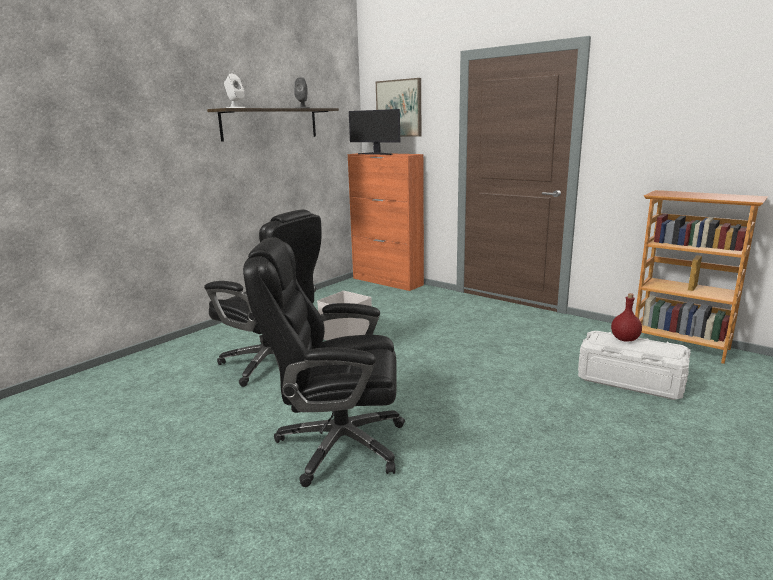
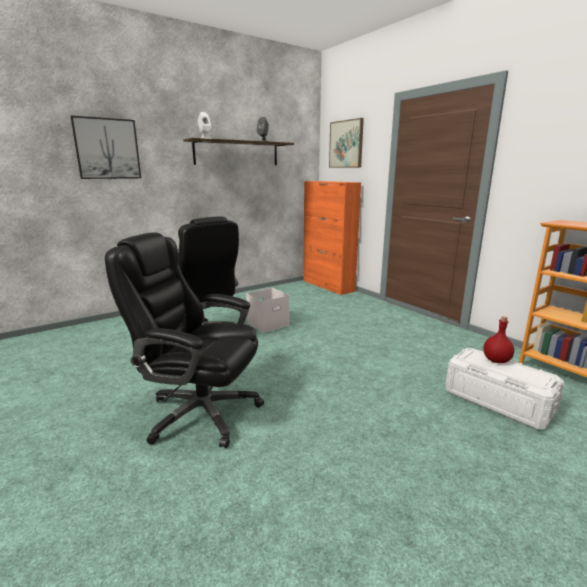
camera: 15 degrees right, 0 degrees up
(115, 127) = (107, 149): none -> picture
(375, 154) = (324, 181): monitor -> none

